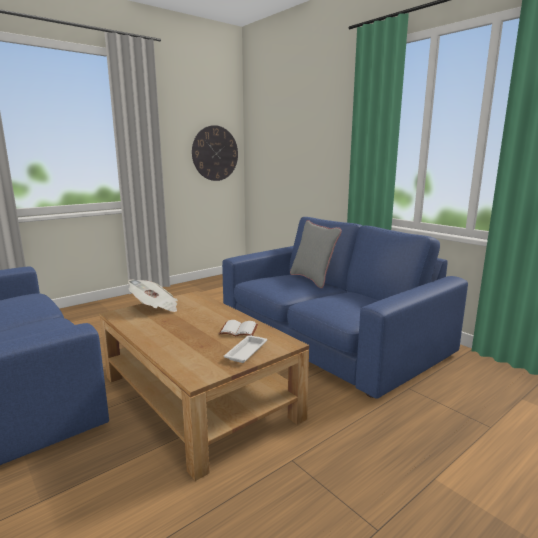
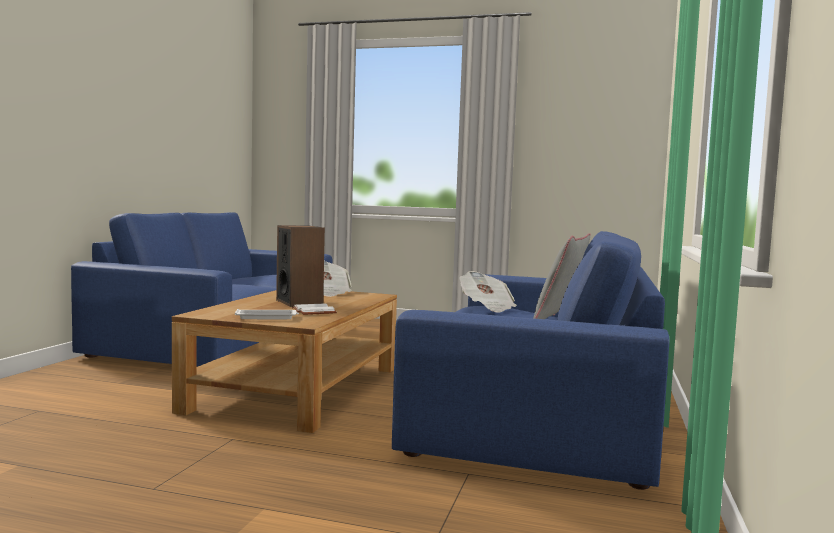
camera: 55 degrees right, 10 degrees down
(189, 326) = (299, 302): none -> speaker
(215, 153) = (609, 153): wall clock -> none
(273, 282) = (487, 307): none -> newspaper

